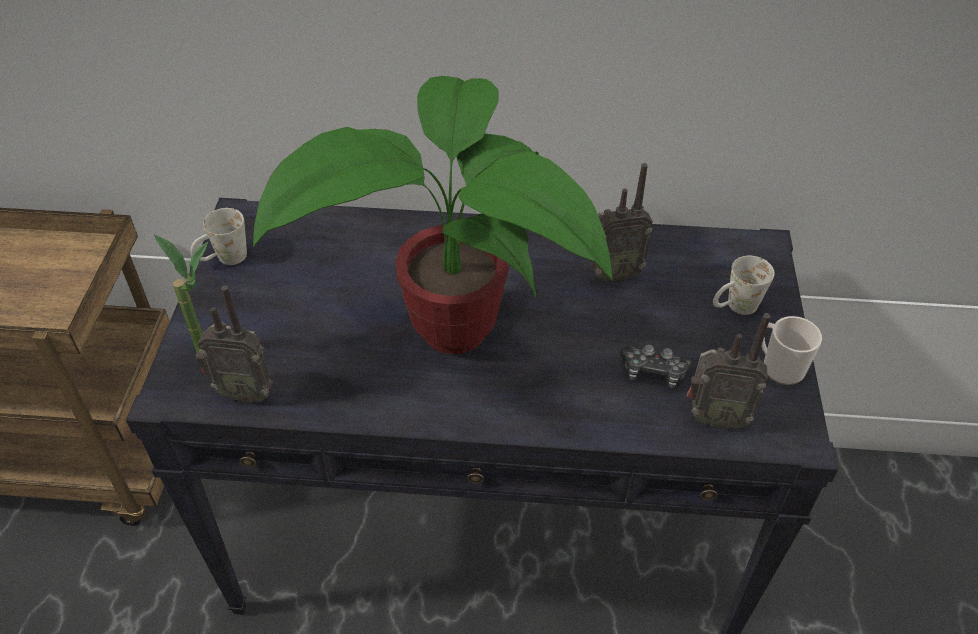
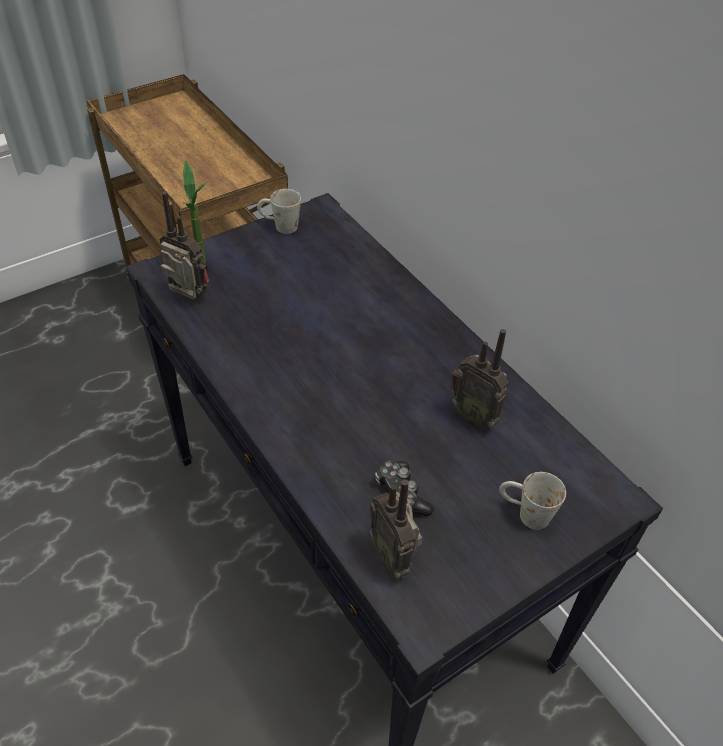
camera: 50 degrees right, 0 degrees up
(245, 392) = (187, 298): radio -> radio turned 150 degrees clockwise
(444, 337) = (318, 360): potted plant -> none
(778, 366) = (490, 576): mug -> none

